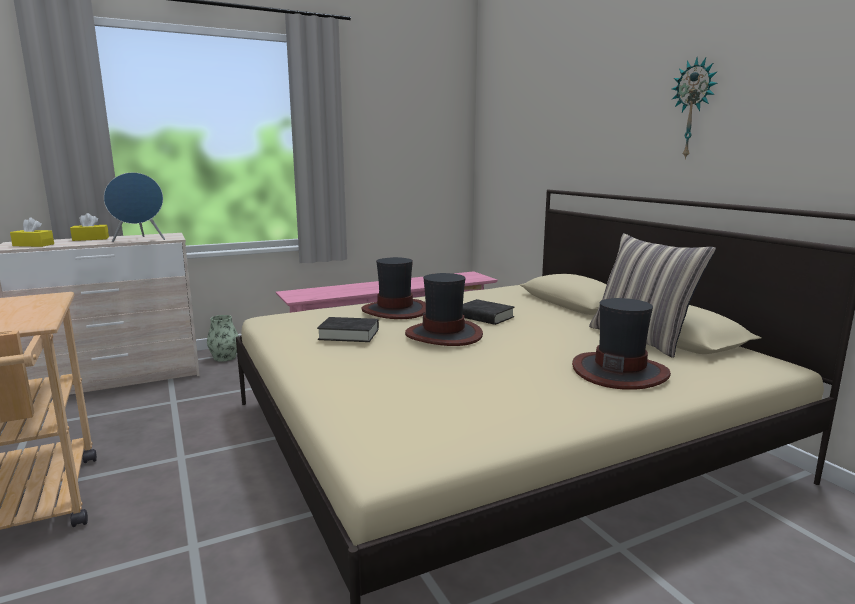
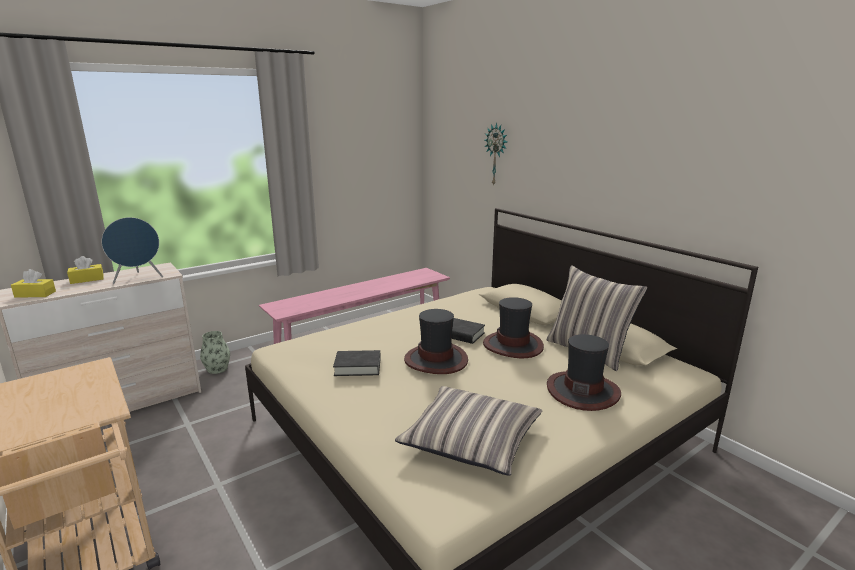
camera: 10 degrees left, 5 degrees up
(395, 310) = (385, 332): hat -> hat (513, 345)
(454, 404) = (471, 440): none -> pillow
(693, 109) = (622, 162): wall clock -> wall clock (496, 154)

